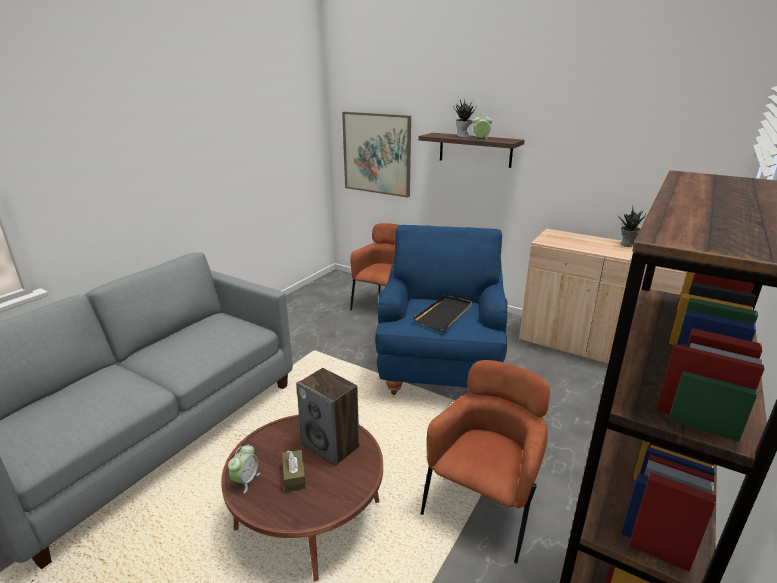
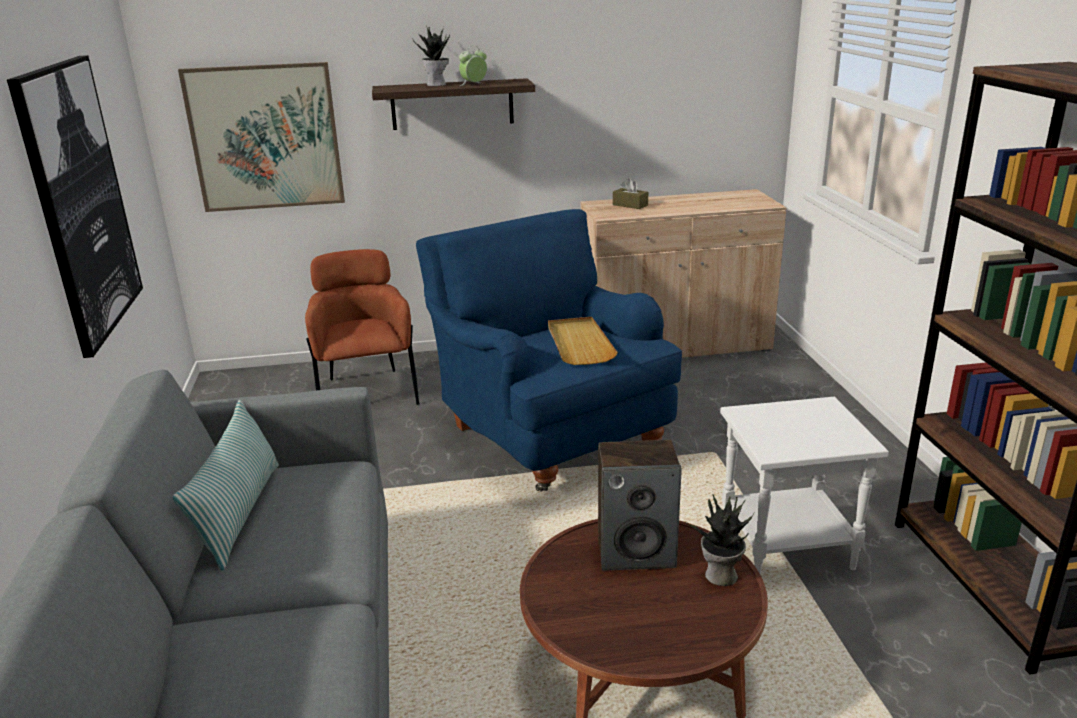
camera: 40 degrees left, 0 degrees up
(193, 331) = (239, 513): none -> pillow
(240, 168) = (80, 201): none -> picture
(246, 480) = (605, 644): alarm clock -> none
(294, 476) = (651, 604): brown tissue box -> brown tissue box (630, 205)
(444, 314) = (579, 343): black tray -> beige tray
(484, 506) = (787, 545): brown armchair -> white side table
(627, 245) = (692, 197): potted plant -> potted plant (720, 576)

